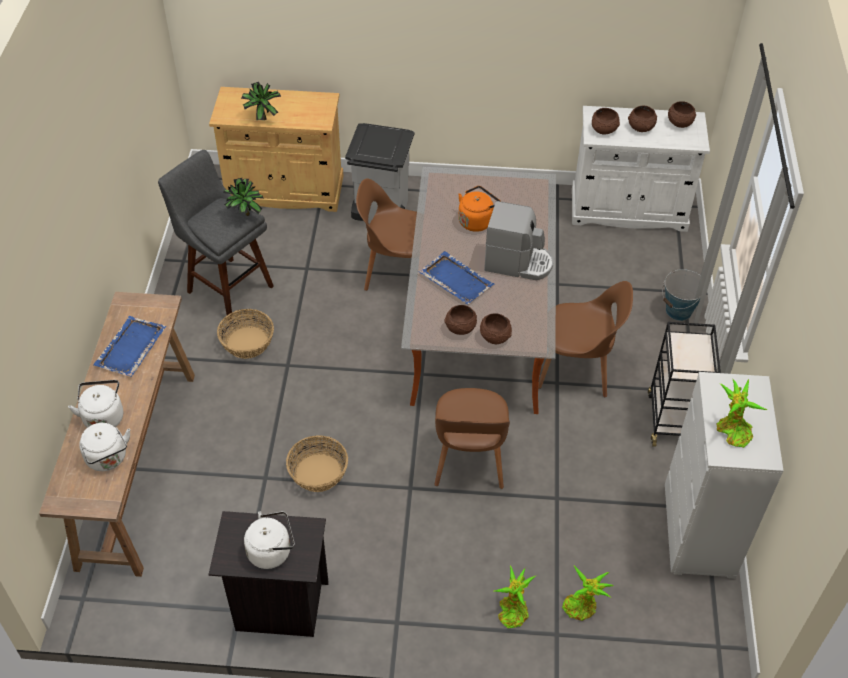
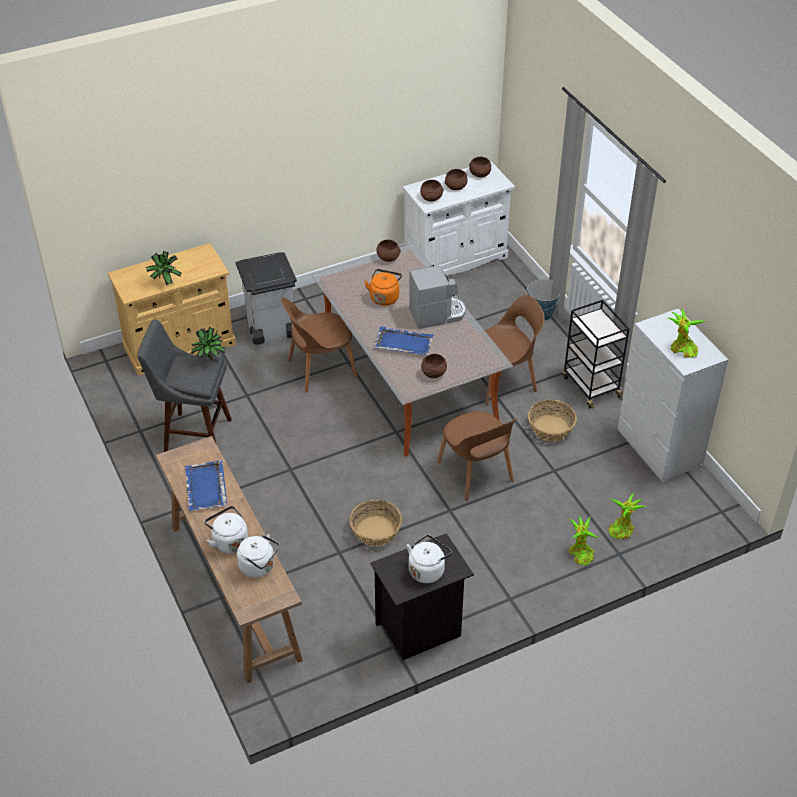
camera: 30 degrees left, 5 degrees down
(247, 343) = (245, 467): basket -> basket (551, 428)
(495, 336) = (461, 369): brown bowl -> brown bowl (388, 257)

